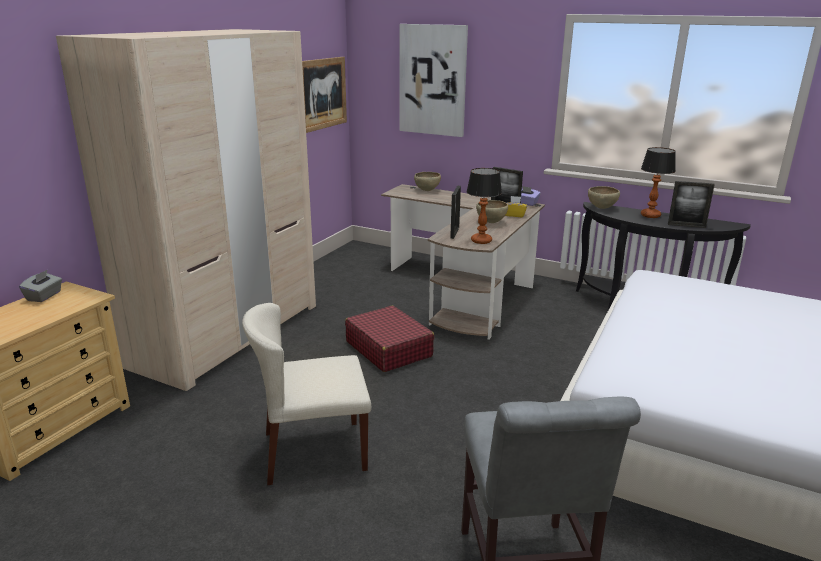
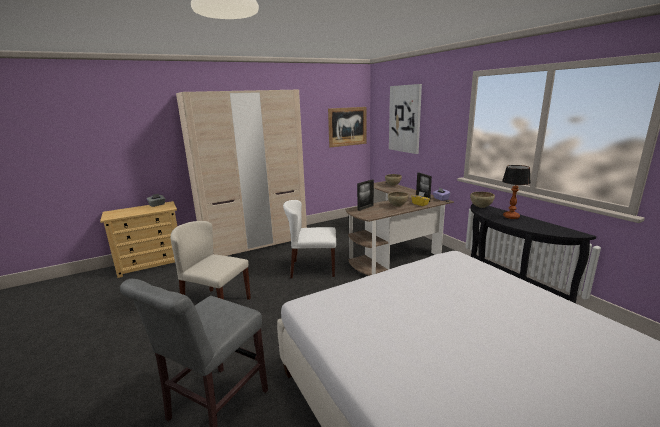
camera: 35 degrees right, 5 degrees down
(388, 349) = (313, 269): red suitcase -> white chair
(481, 241) = (371, 214): table lamp -> none
(686, 225) = (529, 227): picture frame -> none

